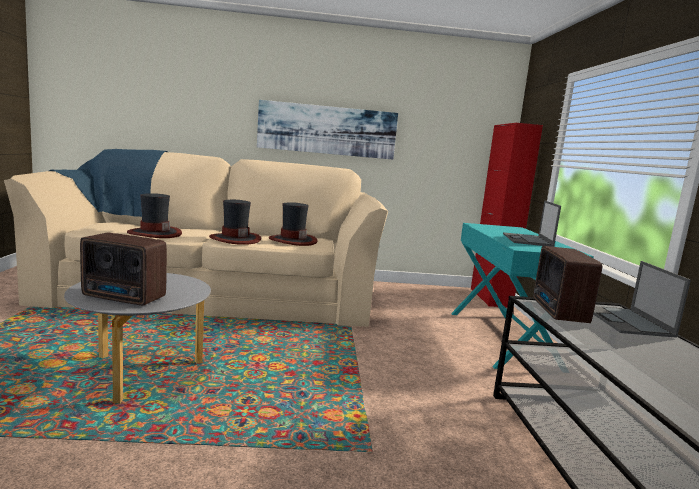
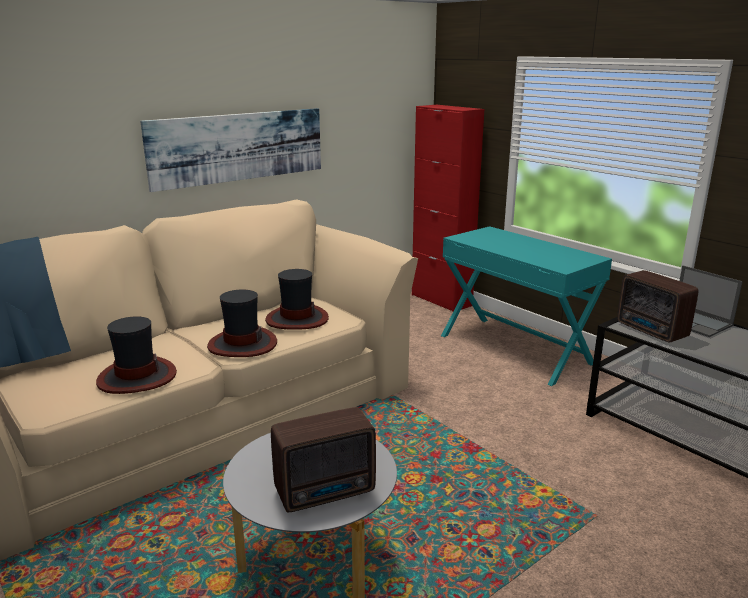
camera: 35 degrees left, 10 degrees up
(527, 240) = (539, 251): laptop -> none

